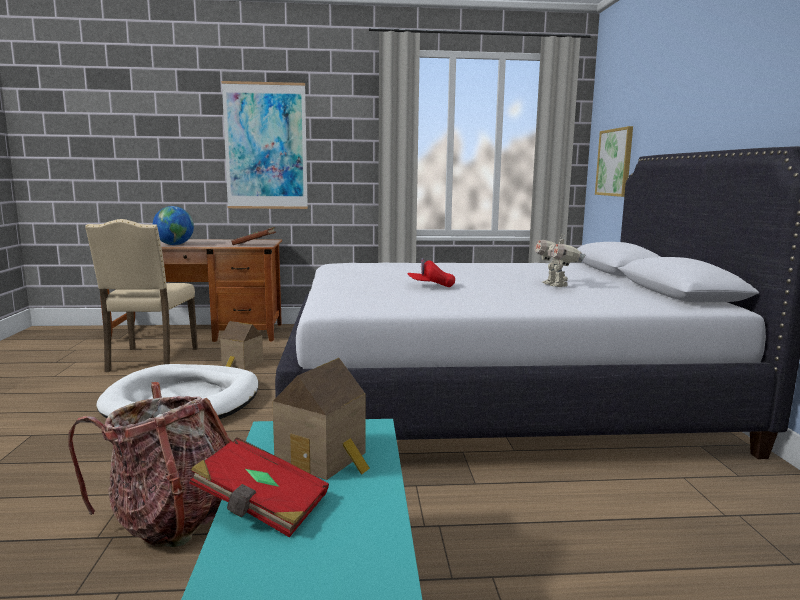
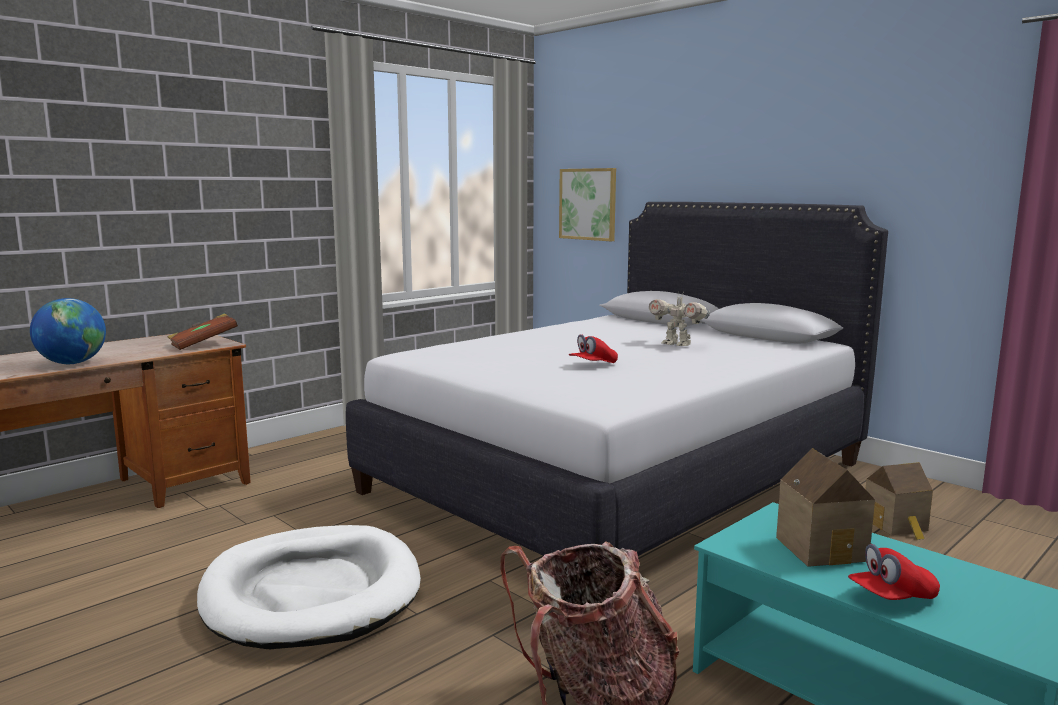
camera: 40 degrees left, 0 degrees up
(150, 360) = (117, 561): beige chair -> none
(241, 364) = (276, 524): toy house -> toy house (897, 525)
(261, 507) = (891, 597): red book -> red cap
(266, 146) = (166, 190): picture -> none

